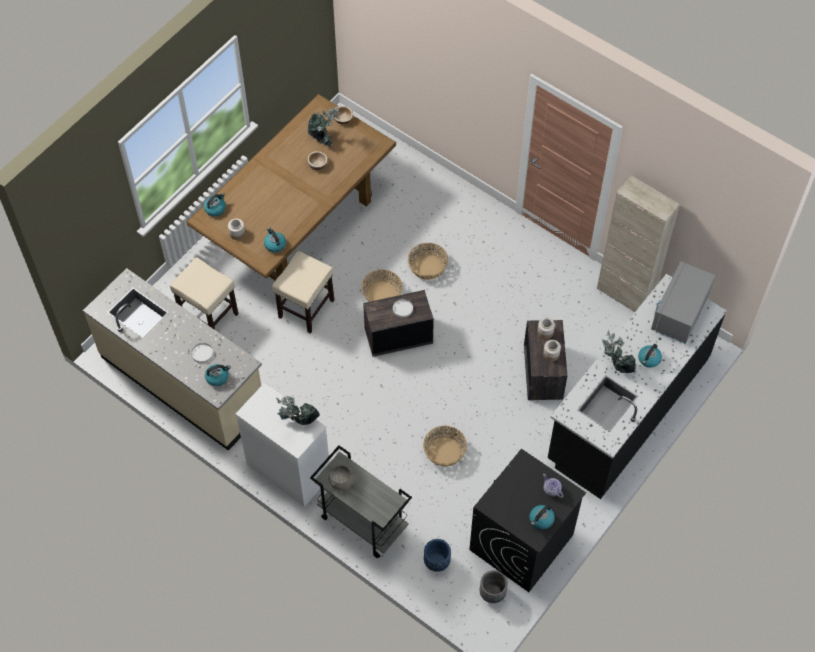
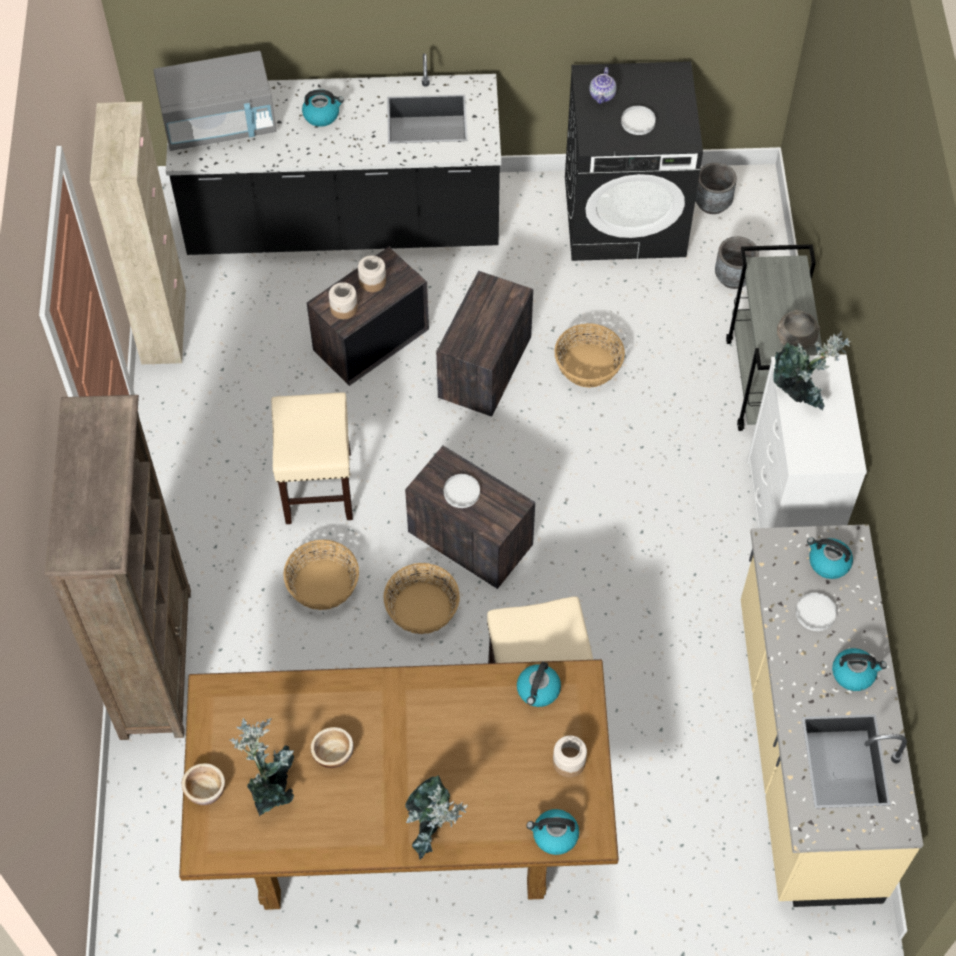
camera: 130 degrees left, 0 degrees up
(208, 315) = (673, 813): beige stool -> beige stool (318, 488)
(436, 561) = (733, 278): blue planter -> grey planter
(446, 190) = (156, 662): none -> brown bookcase
(483, 407) = (484, 368): none -> crate
(519, 492) = (638, 122): none -> white plate
(541, 520) = (650, 82): kettle -> kettle (854, 673)
(615, 365) = (363, 141): potted plant -> potted plant (432, 829)

